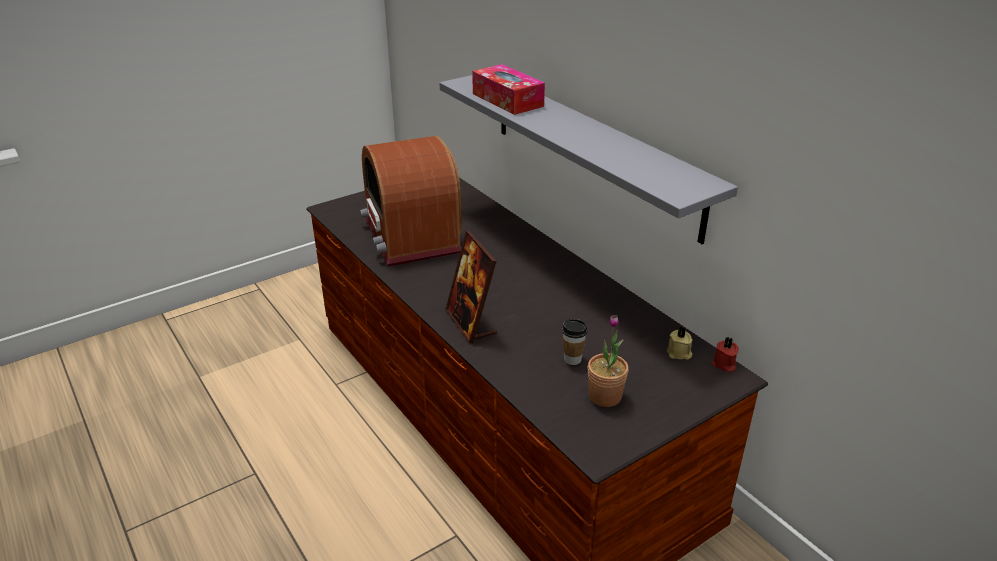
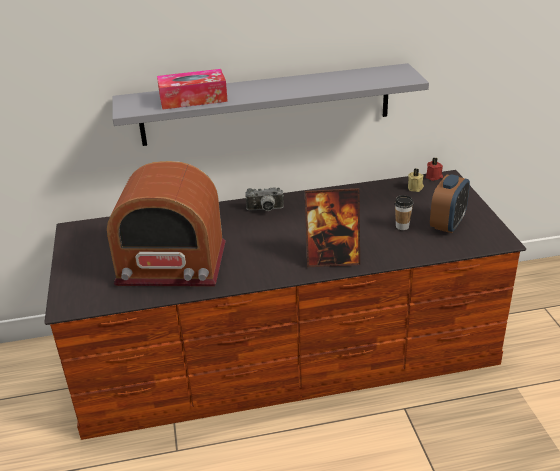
camera: 65 degrees left, 0 degrees up
(540, 259) = (265, 210): none -> camera
(605, 396) = (447, 224): potted plant -> alarm clock

